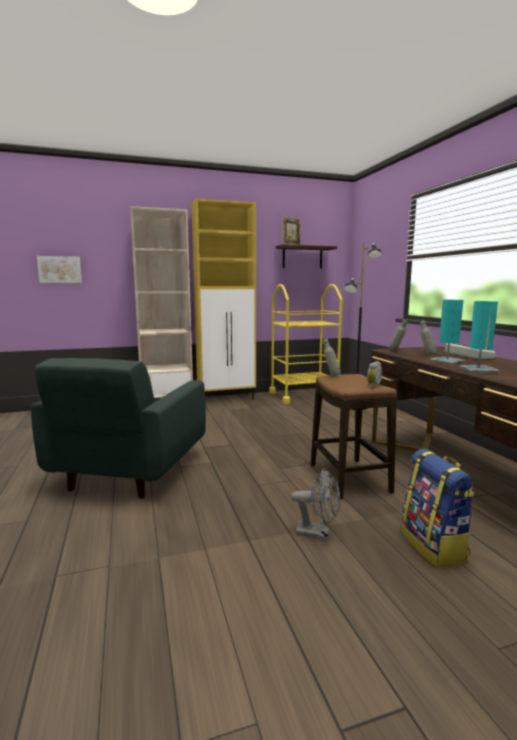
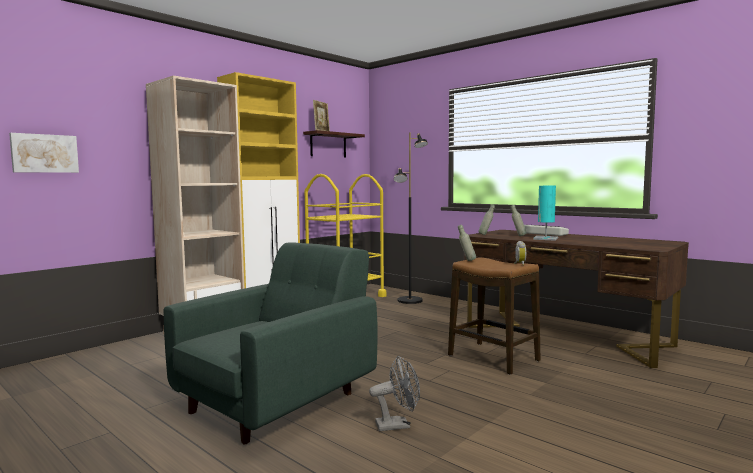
camera: 30 degrees left, 5 degrees down
(130, 471) = (278, 401): green armchair -> green armchair turned 120 degrees counterclockwise
(318, 533) = (531, 401): grey fan -> grey fan (398, 425)
(434, 546) = (613, 387): backpack -> none
(478, 369) = (582, 242): turquoise table lamp -> none

